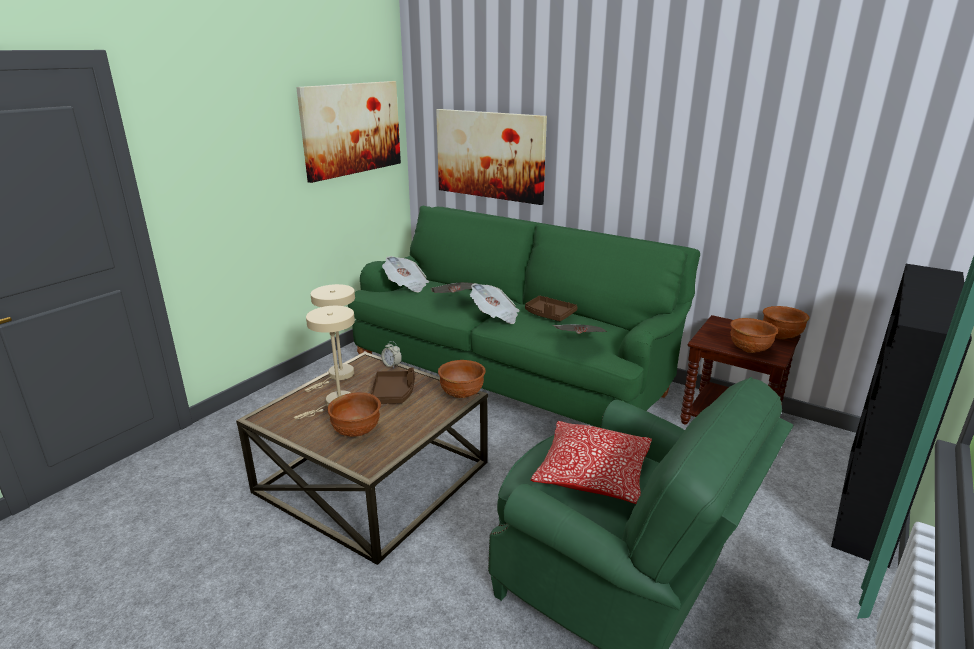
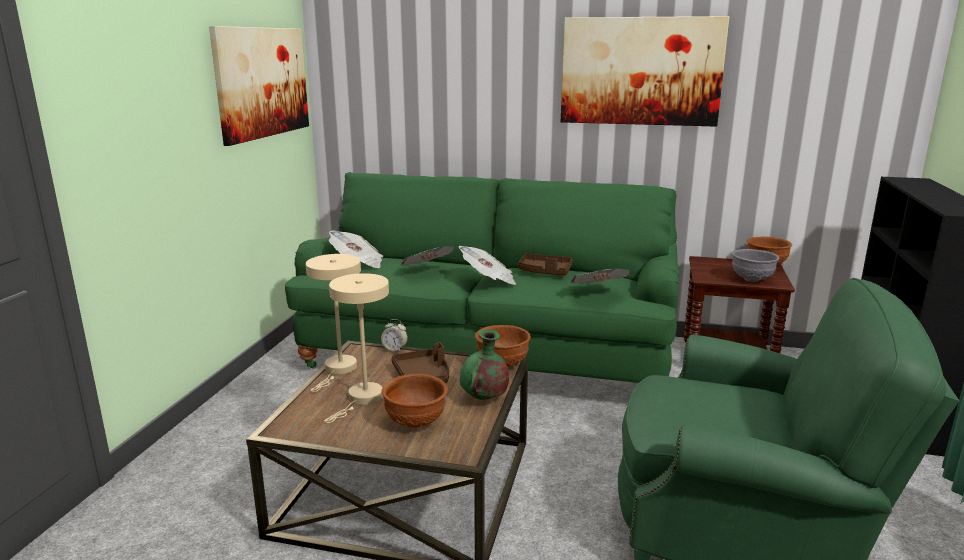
camera: 20 degrees left, 5 degrees down
(423, 422) = (484, 398): none -> green vase
(490, 155) = (424, 109): picture -> picture (640, 71)
(592, 474) = (717, 409): pillow -> none
(750, 350) = (752, 279): brown bowl -> grey bowl

